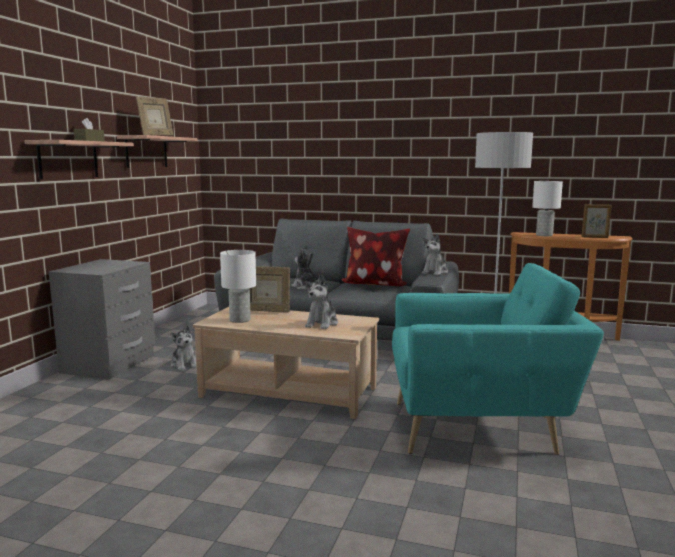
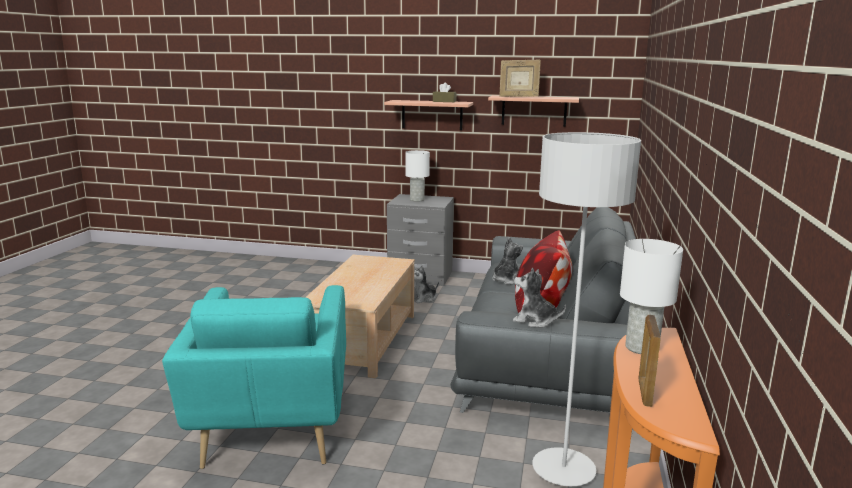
camera: 85 degrees right, 5 degrees up
(239, 320) = (364, 264): white table lamp -> white table lamp (417, 199)
(267, 311) = (394, 270): picture frame -> none
(322, 323) = (351, 289): plush toy -> none

